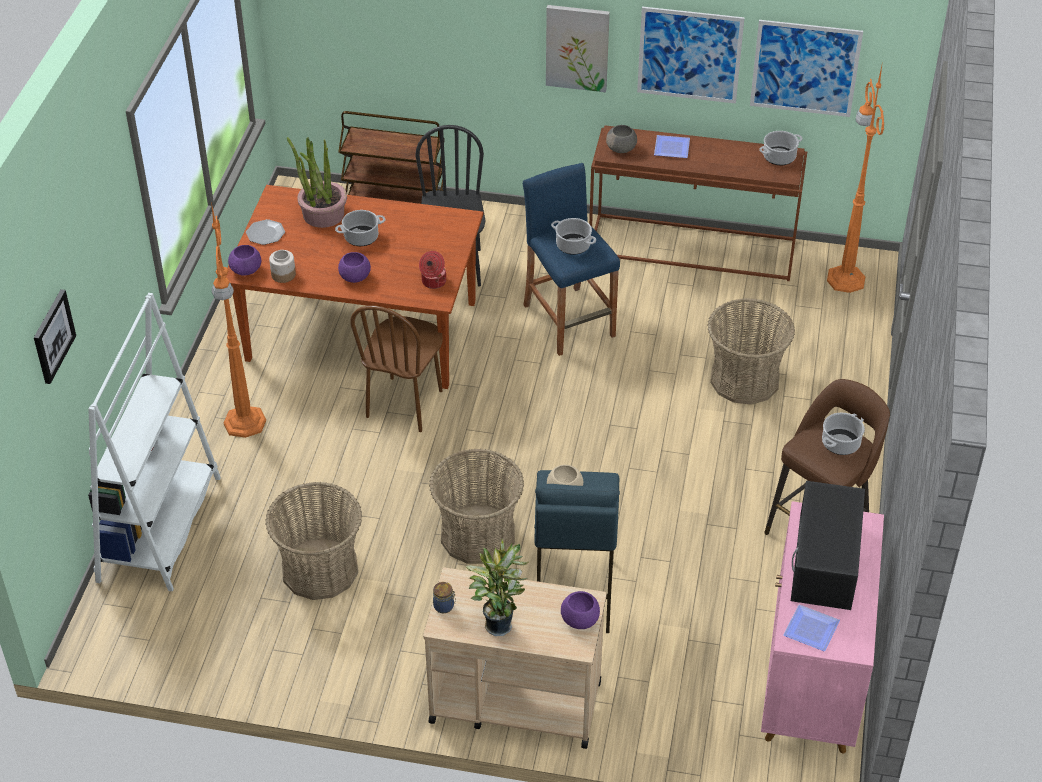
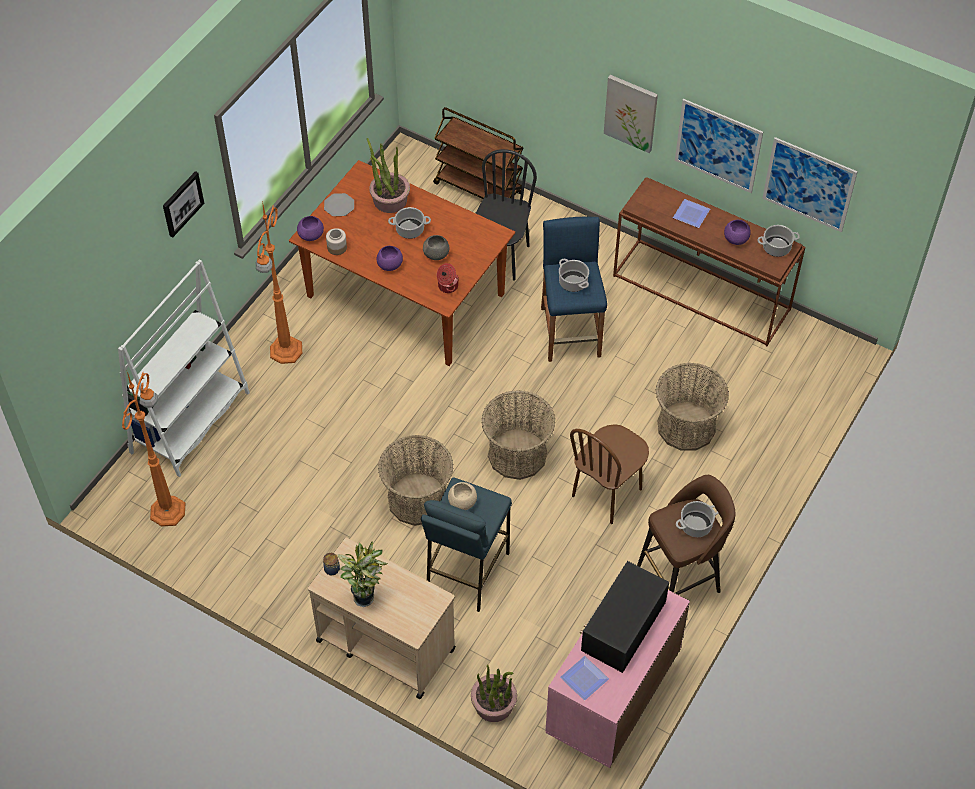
camera: 20 degrees right, 10 degrees up
(52, 336) = (106, 286): picture -> picture (182, 203)
(320, 569) = (290, 492): basket -> basket (517, 454)
(405, 404) = (411, 370): brown chair -> brown chair (607, 493)
(580, 620) = (425, 612): purple bowl -> purple bowl (736, 239)
(621, 148) = (649, 204): grey bowl -> grey bowl (436, 254)
(677, 728) = (494, 704): none -> potted plant
(845, 278) = (816, 356): orange floor lamp -> orange floor lamp (169, 509)

